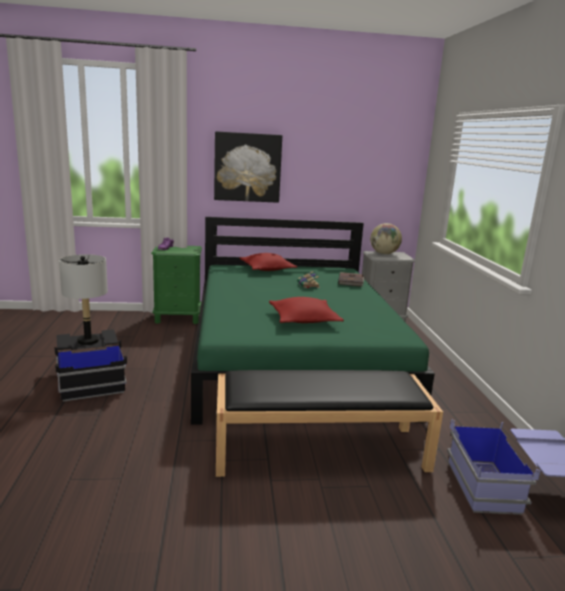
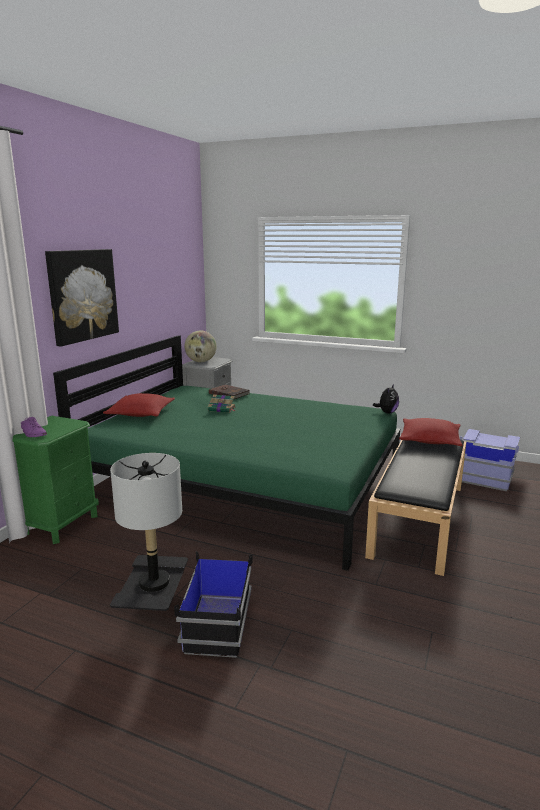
camera: 60 degrees left, 0 degrees up
(304, 319) = (314, 431): red pillow -> red pillow (429, 440)
(409, 342) = (387, 412): none -> plush toy

